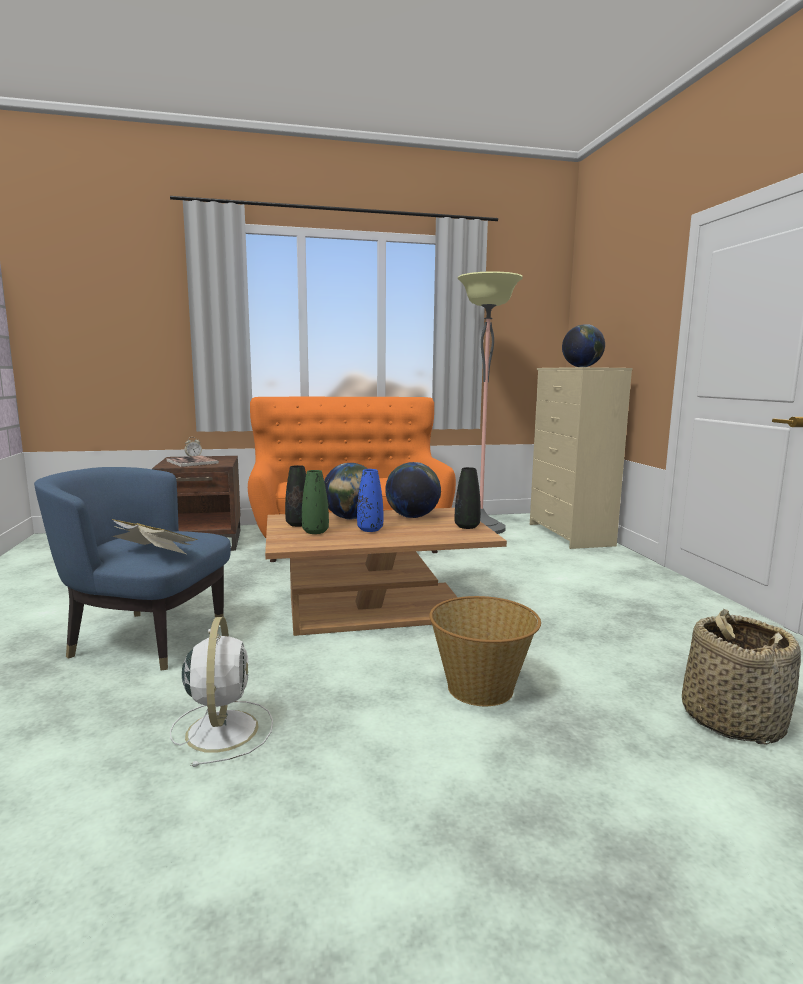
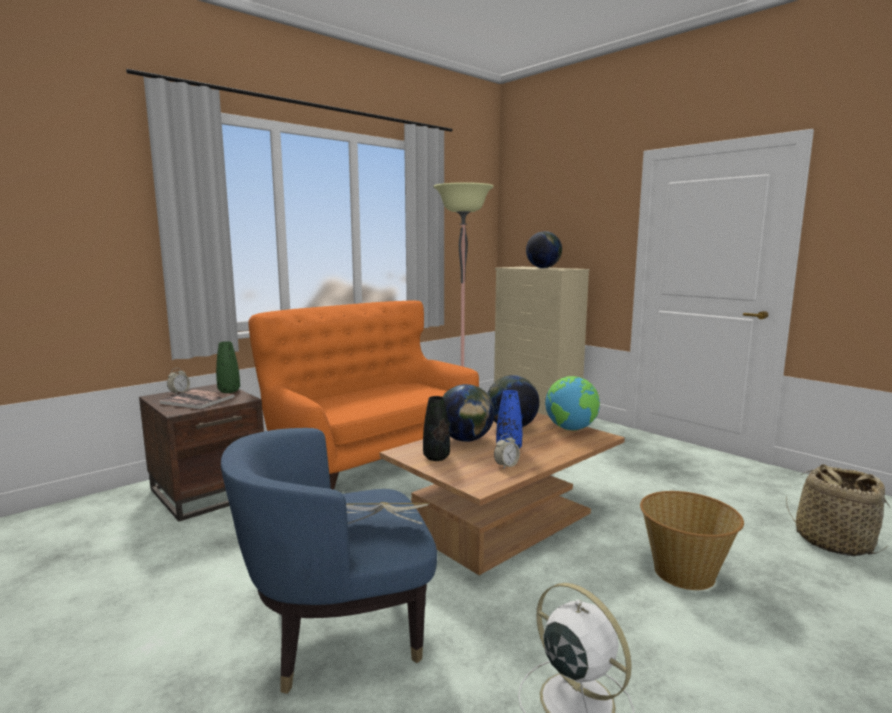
camera: 30 degrees left, 0 degrees up
(315, 531) = (469, 463): green vase -> green vase (229, 391)
(339, 538) = (506, 465): none -> alarm clock
(467, 526) = (571, 429): black vase -> globe

